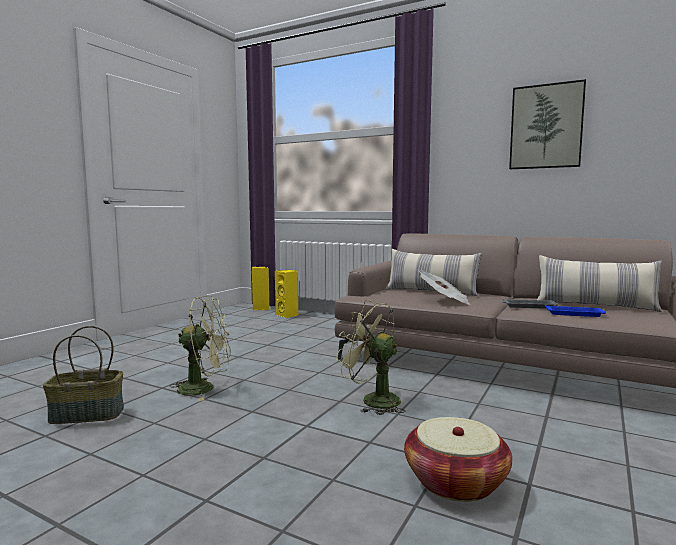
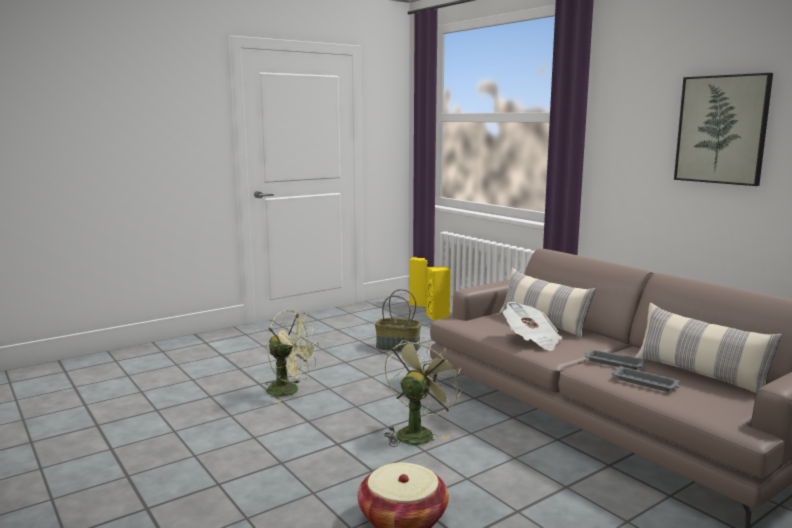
camera: 25 degrees right, 5 degrees up
(86, 415) = (191, 398): basket -> basket (397, 347)
(372, 400) = (417, 432): green fan -> green fan turned 60 degrees clockwise
(575, 314) = (646, 383): blue tray -> grey tray

